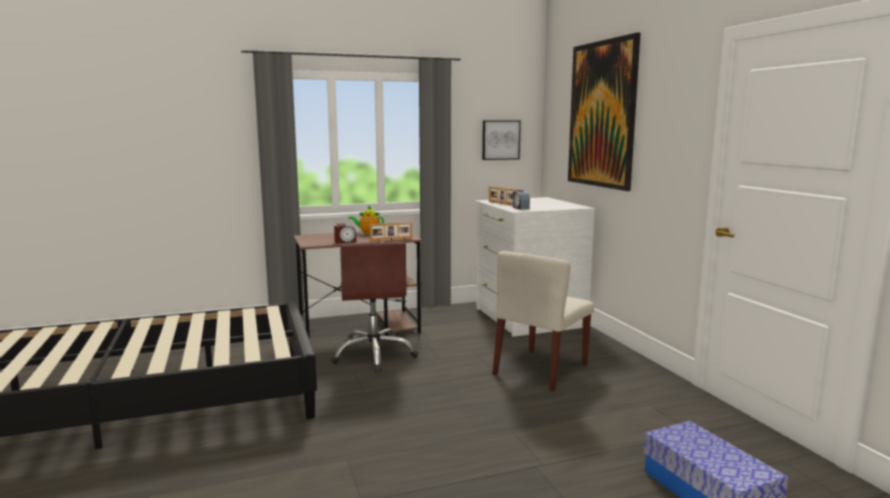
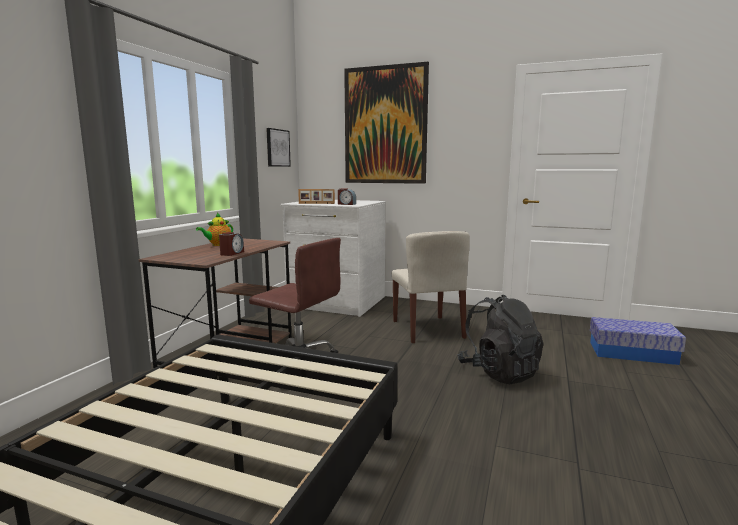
camera: 50 degrees left, 0 degrees up
(391, 240) = (268, 245): picture frame -> none
(494, 427) = (498, 372): none -> black backpack

